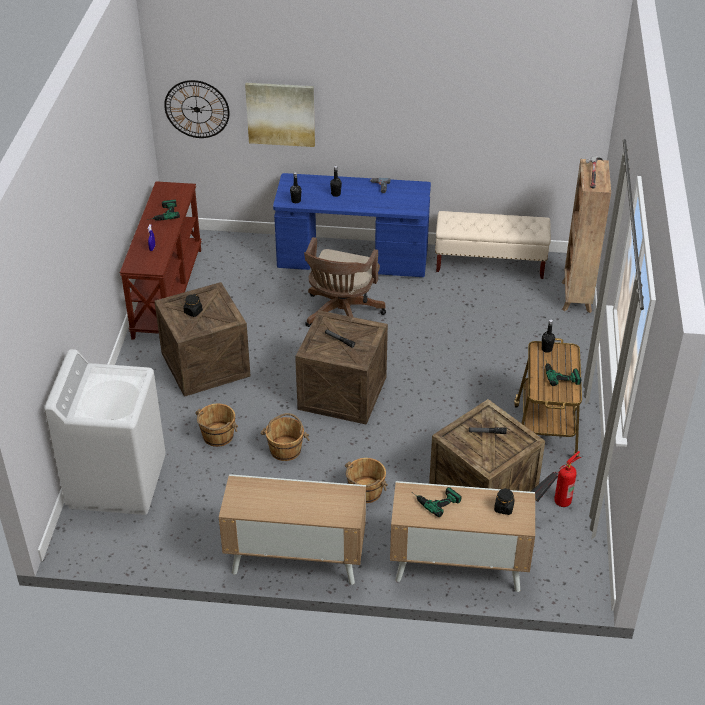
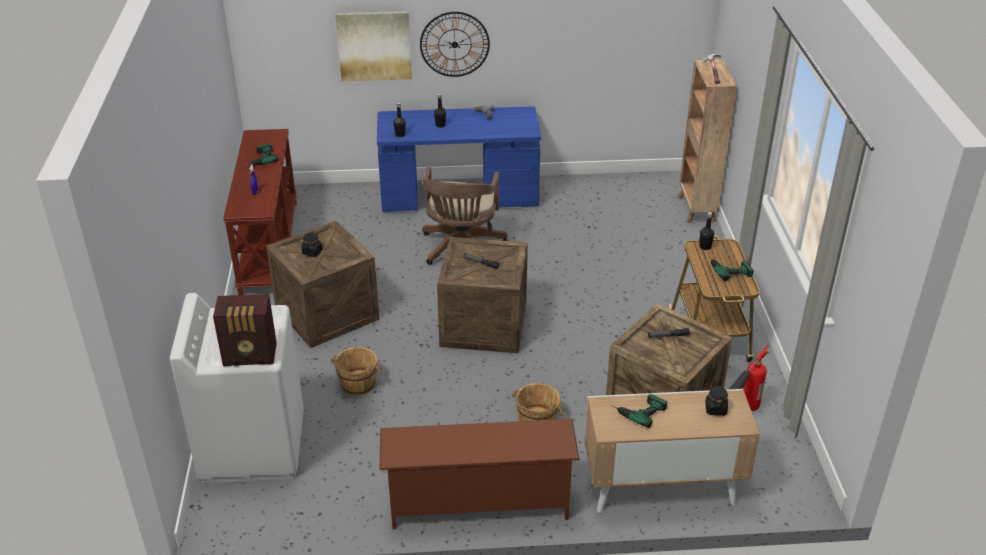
camera: 10 degrees left, 5 degrees down
(112, 412) = (251, 355): none -> radio
(197, 109) = (283, 48): wall clock -> wall clock (454, 44)
(285, 449) = (437, 388): brown bucket -> none
(295, 560) = (478, 505): cabinet -> brown shoe rack
(490, 264) = (600, 187): beige bench -> none

